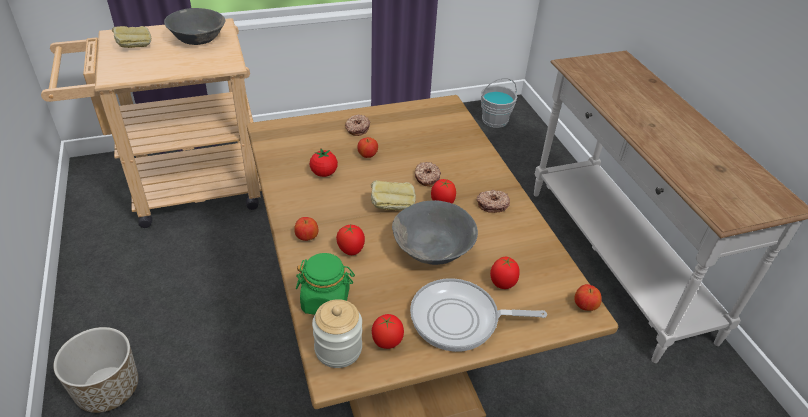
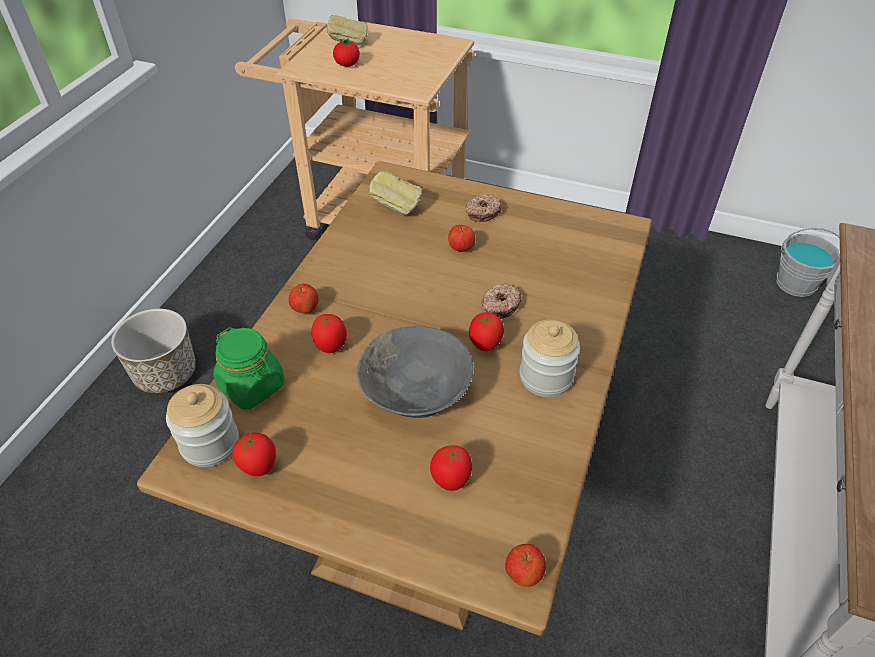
camera: 40 degrees right, 5 degrees up
(197, 39) = (413, 53): grey bowl -> none
(324, 173) = (394, 248): tomato -> tomato (347, 65)
(392, 207) = (424, 320): bread -> bread (396, 207)
(460, 319) = (358, 491): frying pan -> none
(492, 204) = (546, 377): donut -> jar

